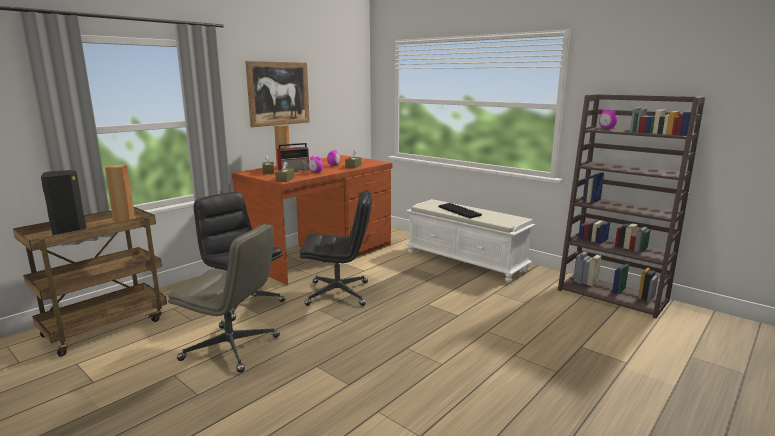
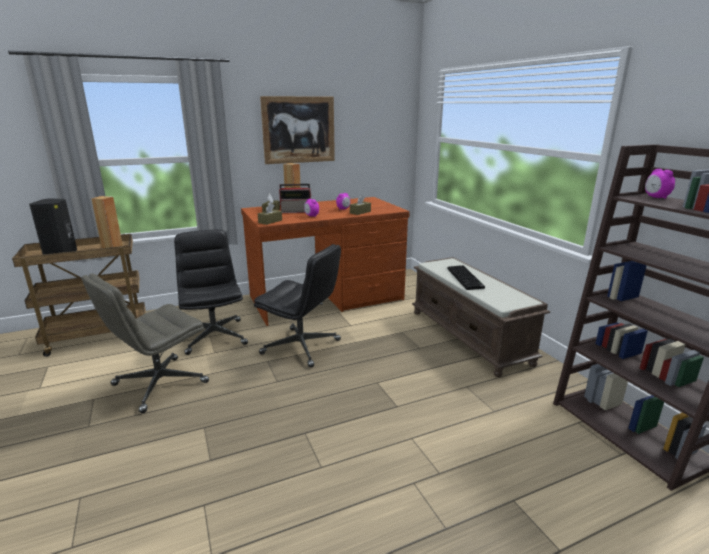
camera: 25 degrees right, 5 degrees up
(232, 348) = (159, 384): grey office chair -> grey office chair turned 90 degrees clockwise
(466, 261) = (470, 336): white bench -> brown bench

